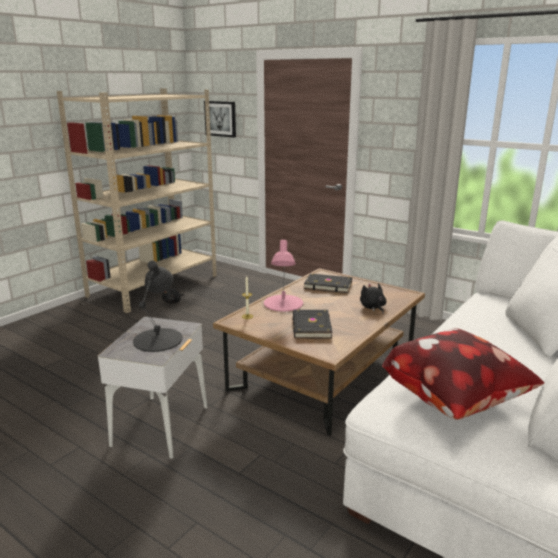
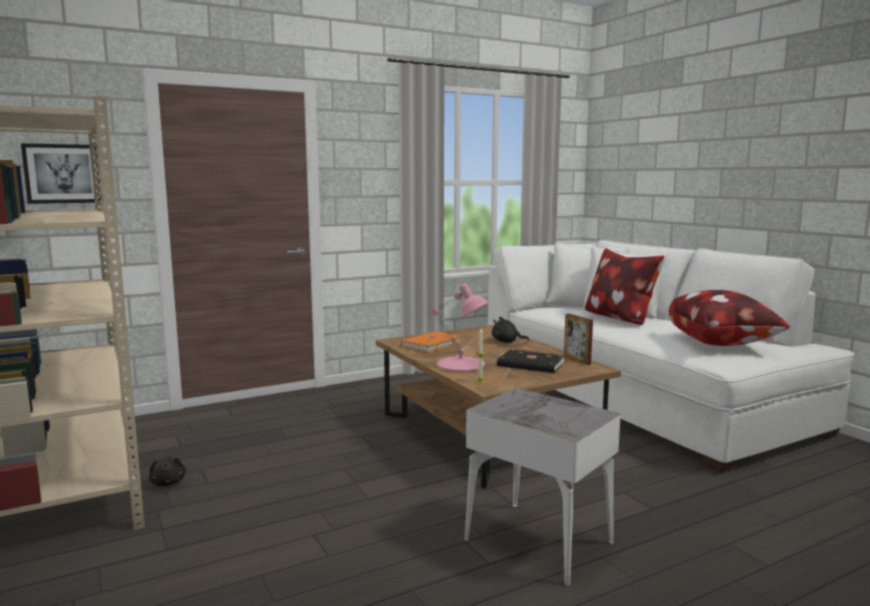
camera: 65 degrees left, 10 degrees down
(158, 339) = (548, 408): black table lamp -> none
(328, 285) = (430, 344): black book -> orange book
(346, 342) = (577, 360): none -> picture frame
(490, 336) = (619, 318): none -> pillow

